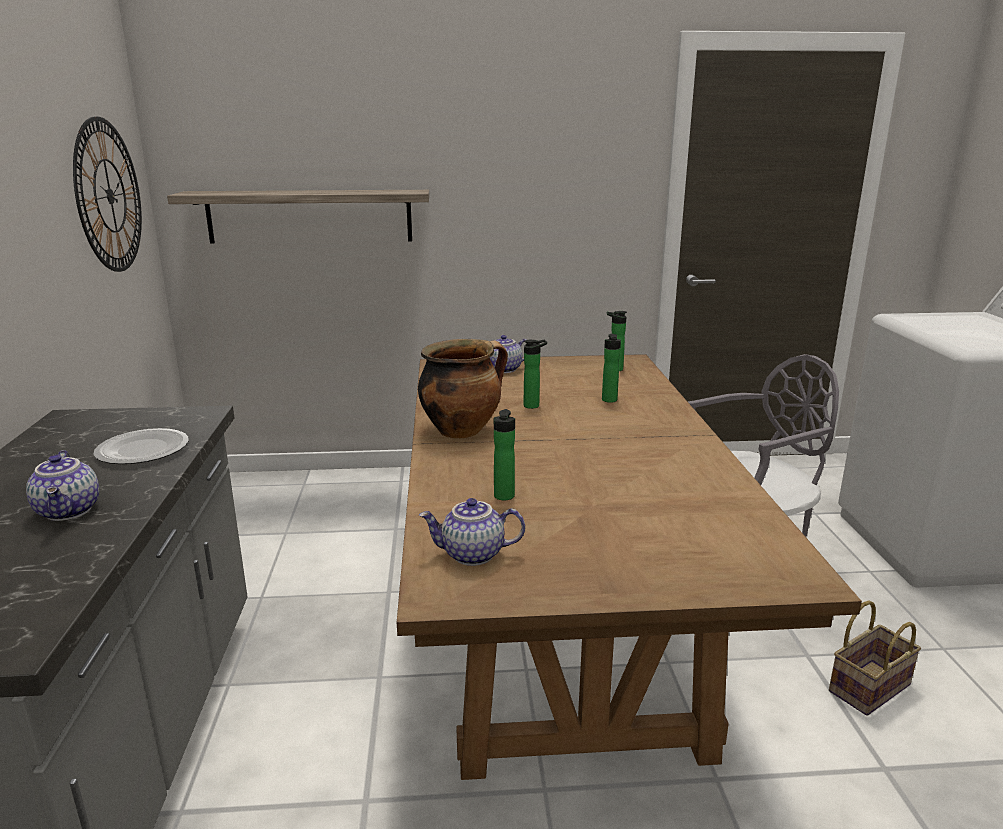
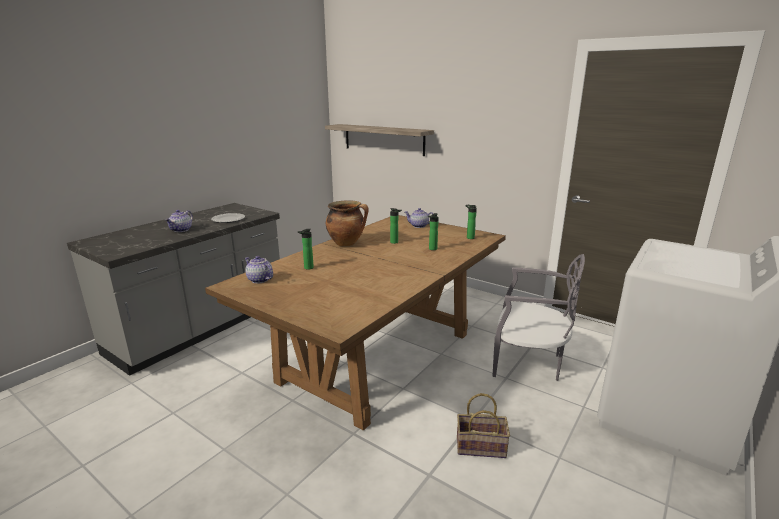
camera: 40 degrees right, 0 degrees up
(109, 196) = (296, 124): wall clock -> none

